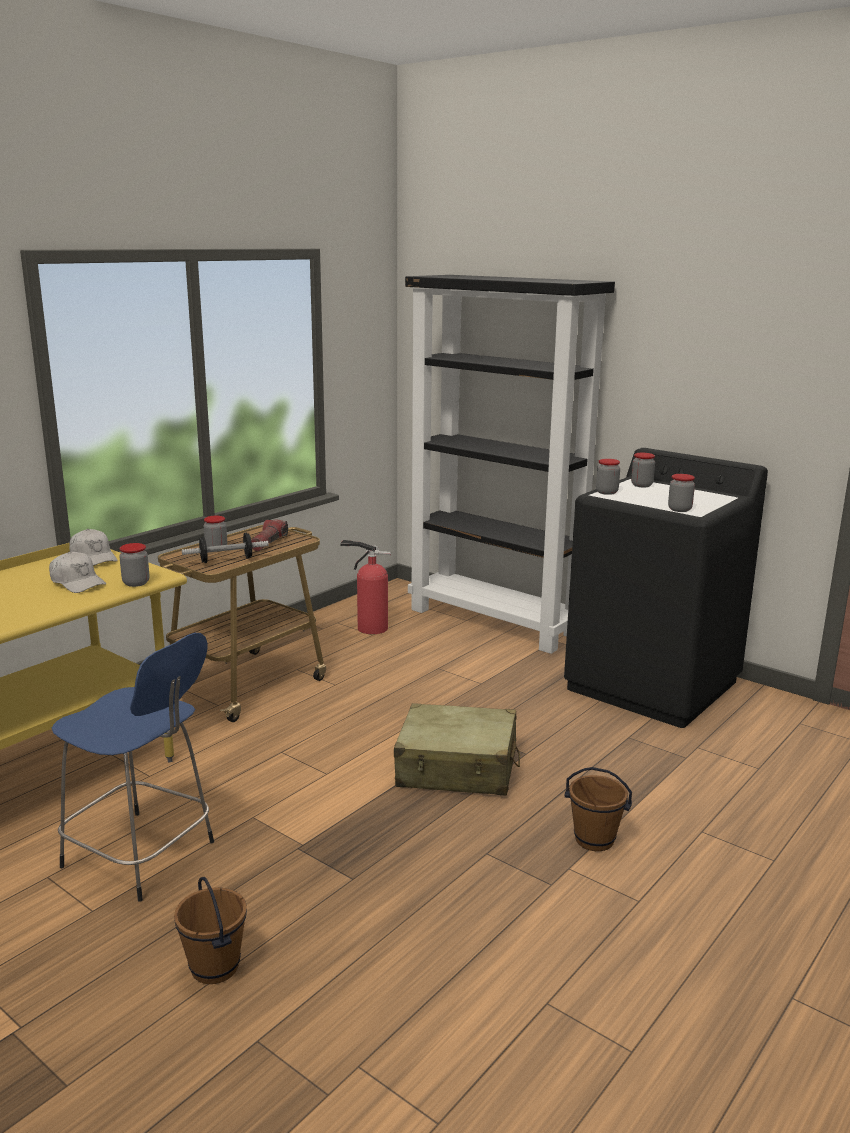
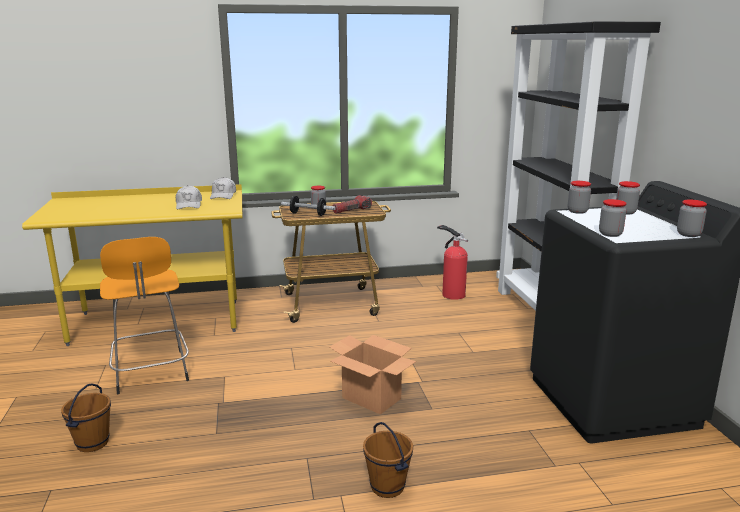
camera: 40 degrees right, 0 degrees up
(136, 583) = (211, 211): jar -> jar (688, 234)
(142, 856) = (151, 373): blue stool -> orange stool
(457, 768) = (372, 398): beige suitcase -> cardboard box

